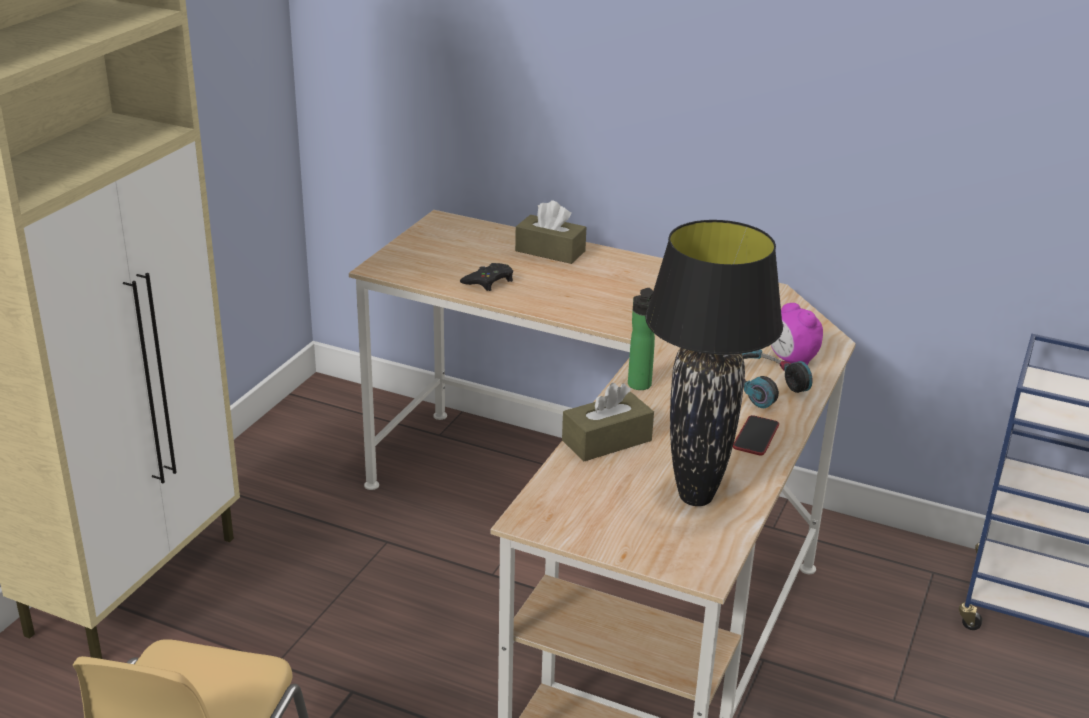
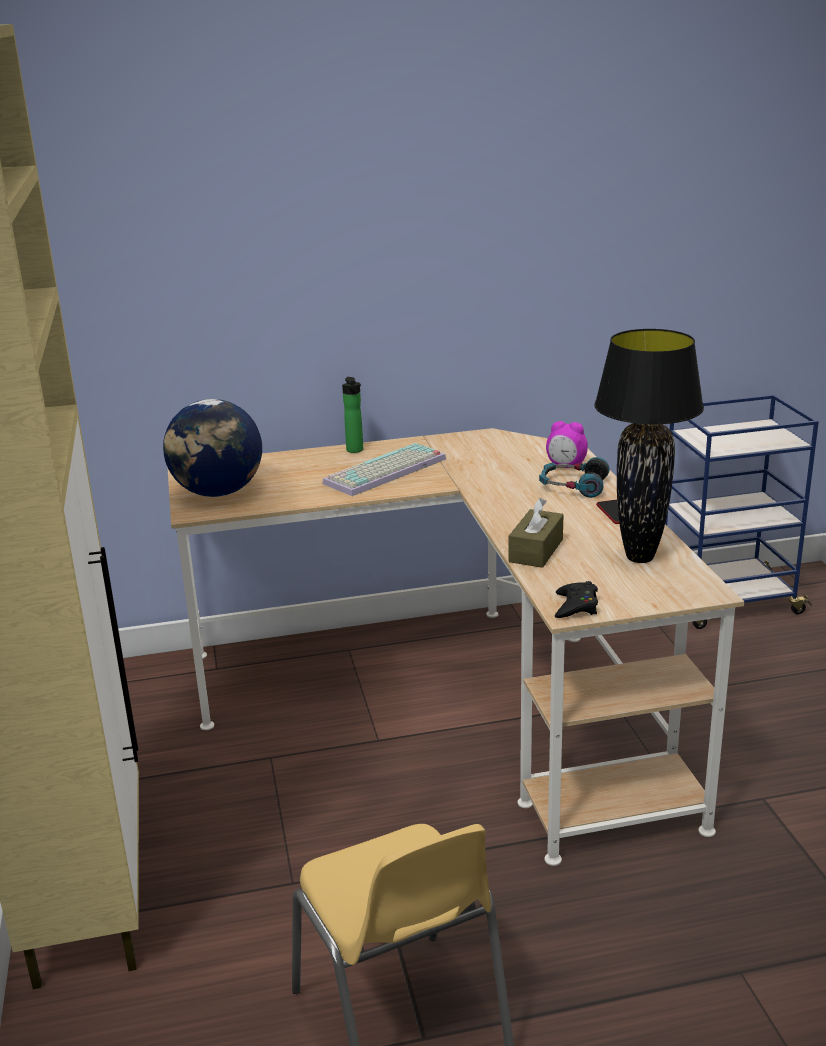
camera: 35 degrees left, 5 degrees down
(428, 256) = (218, 493): none -> globe
(489, 281) = (293, 492): black game controller -> black game controller (576, 606)
(550, 251) = (305, 460): brown tissue box -> none
(602, 293) = (386, 472): none -> keyboard
(638, 386) = (502, 514): bottle -> bottle (355, 451)

